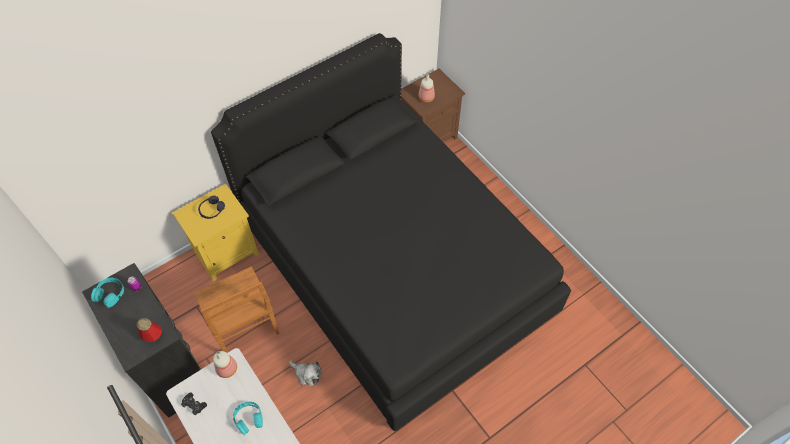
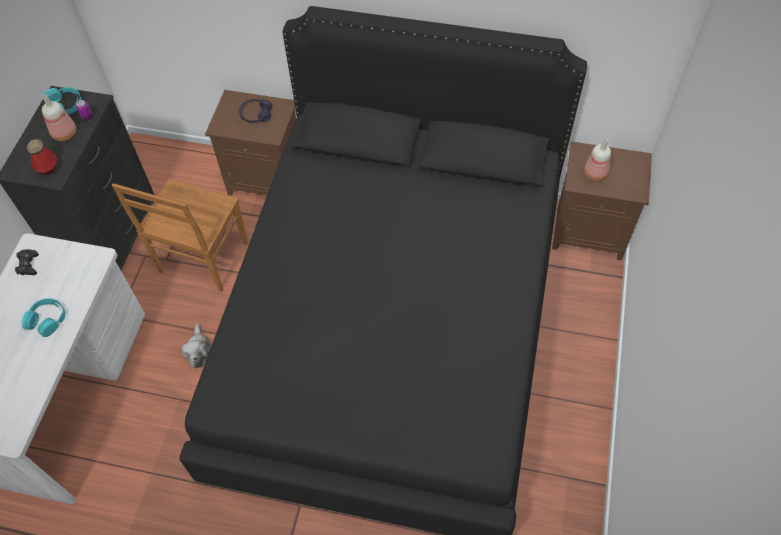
camera: 50 degrees right, 0 degrees up
(227, 252) = (267, 179): yellow nightstand -> brown nightstand
(227, 368) = (86, 259): bottle -> bottle (65, 133)

